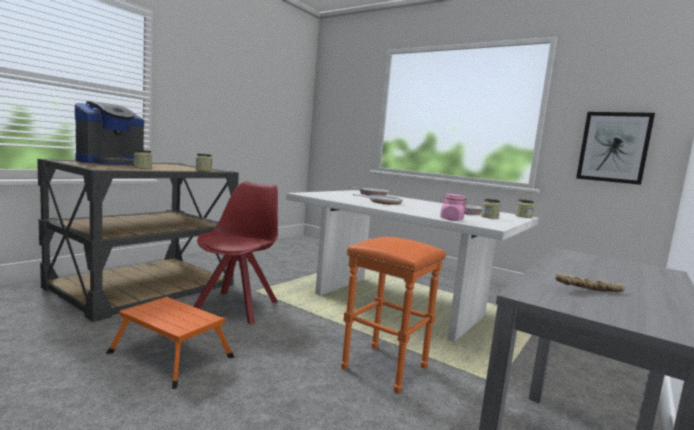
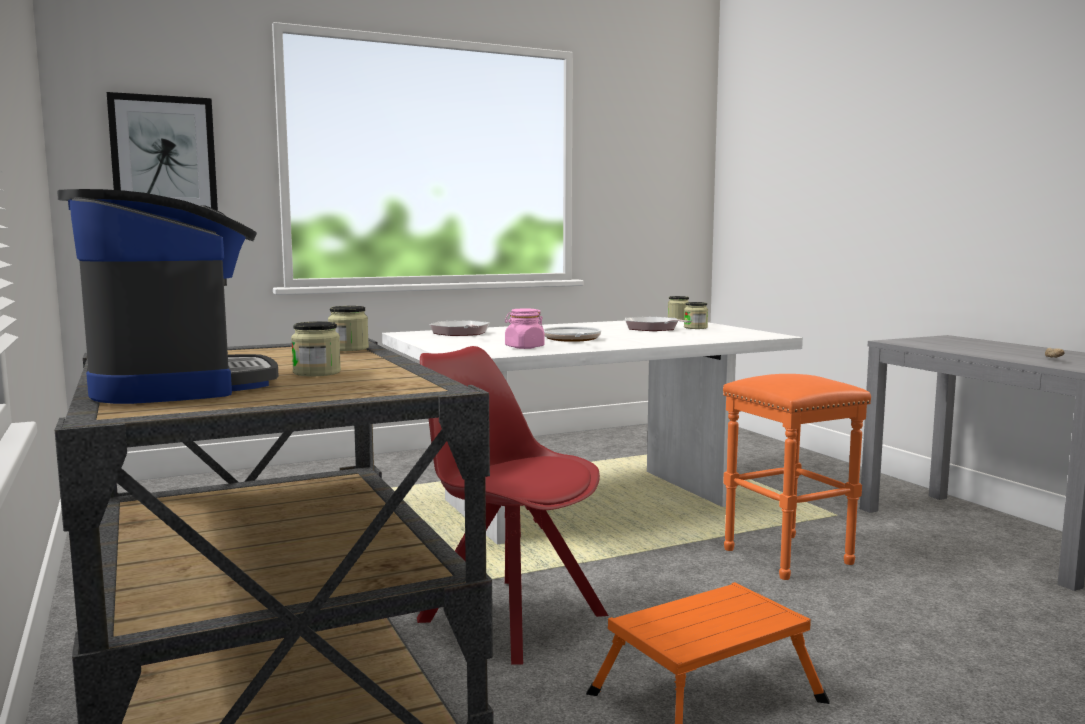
camera: 60 degrees left, 0 degrees up
(451, 219) = (728, 338): pink jar -> pink jar (524, 347)
(613, 147) = (650, 211): picture -> picture (163, 155)

